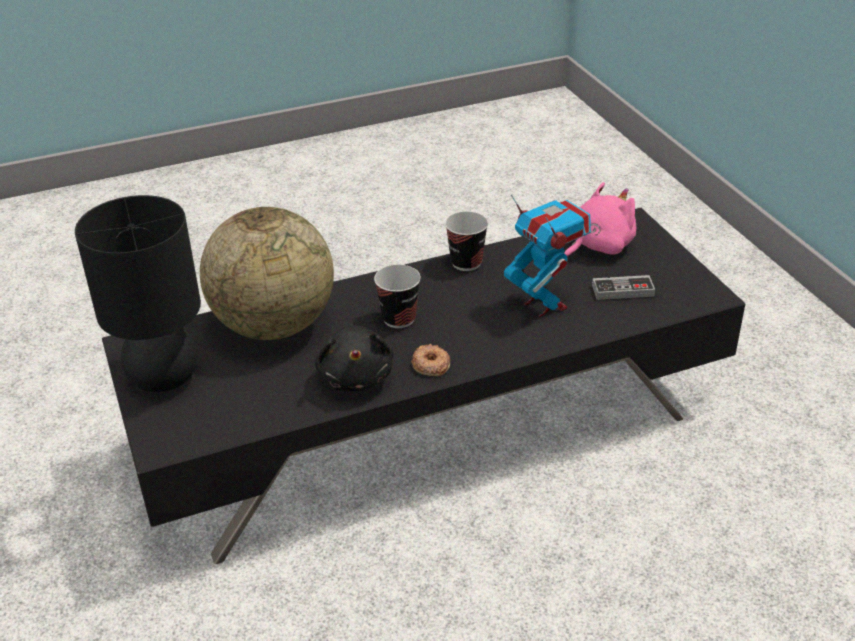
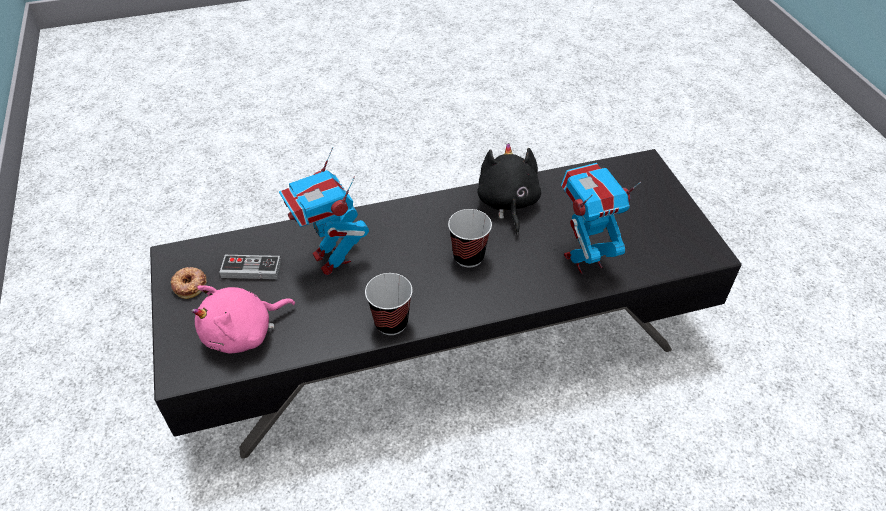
camera: 175 degrees left, 10 degrees up
(164, 377) = (665, 217): black table lamp -> none
(274, 326) = (584, 259): globe -> toy robot
(430, 364) = (446, 208): donut -> donut (190, 284)

